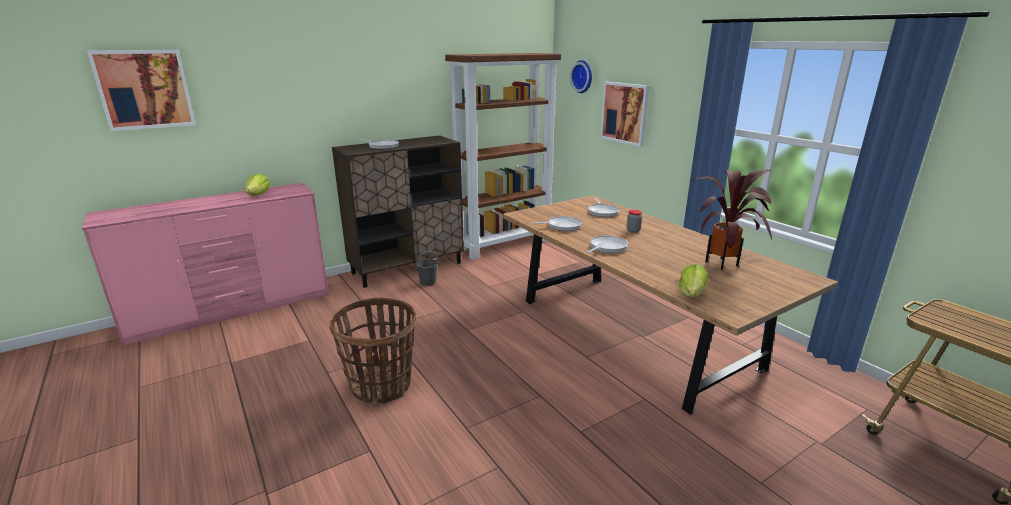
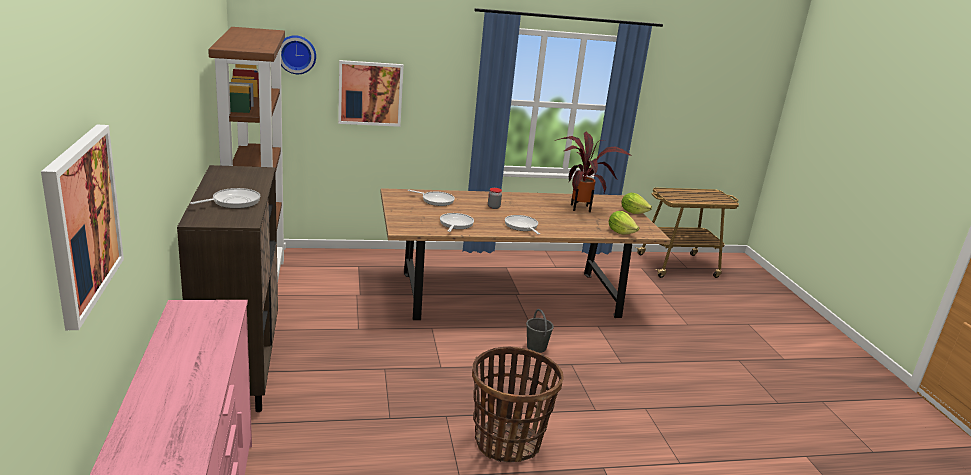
camera: 70 degrees left, 0 degrees up
(259, 195) = (198, 339): lettuce -> lettuce (633, 212)
(428, 282) = (302, 361): grey bucket -> grey bucket (536, 347)

